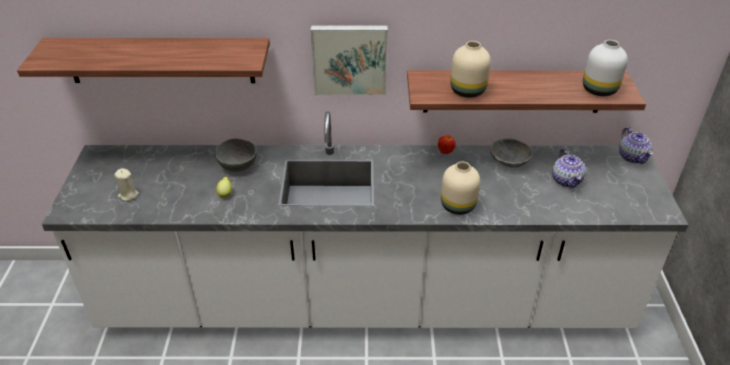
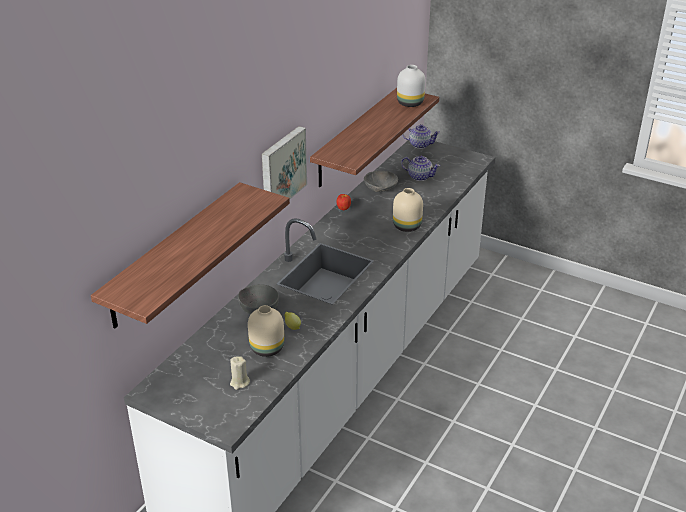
camera: 60 degrees left, 5 degrees down
(468, 91) = (364, 144): beige vase -> beige vase (268, 348)

